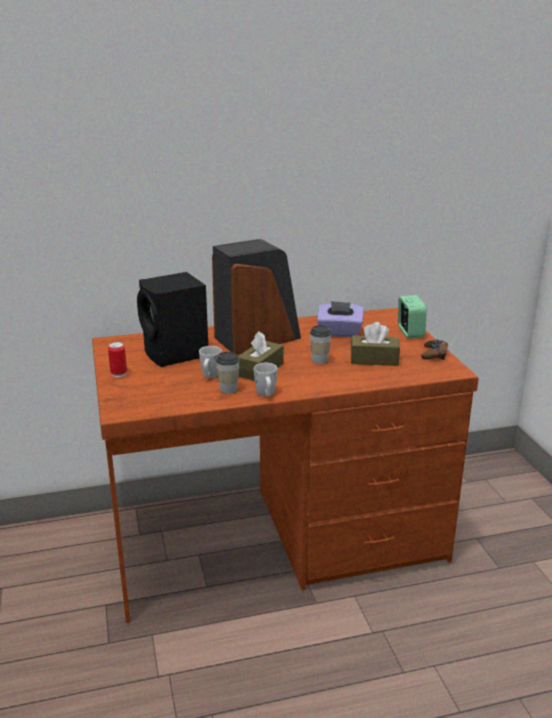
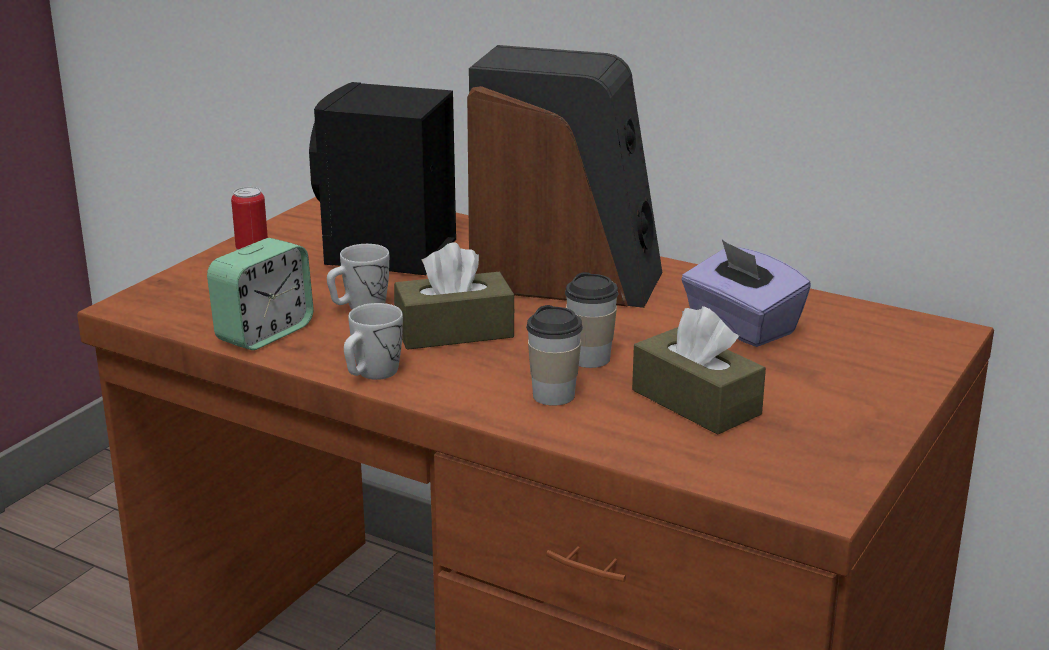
camera: 45 degrees right, 0 degrees up
(228, 389) = (337, 340): cup -> cup (553, 395)
(410, 332) = (896, 384): alarm clock -> alarm clock (264, 333)
(434, 354) = (853, 447): brown game controller -> none

